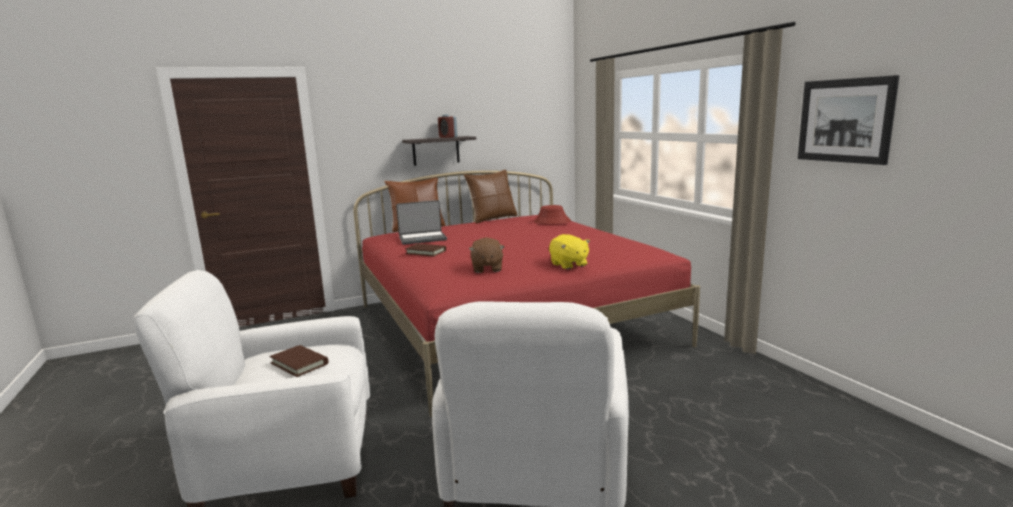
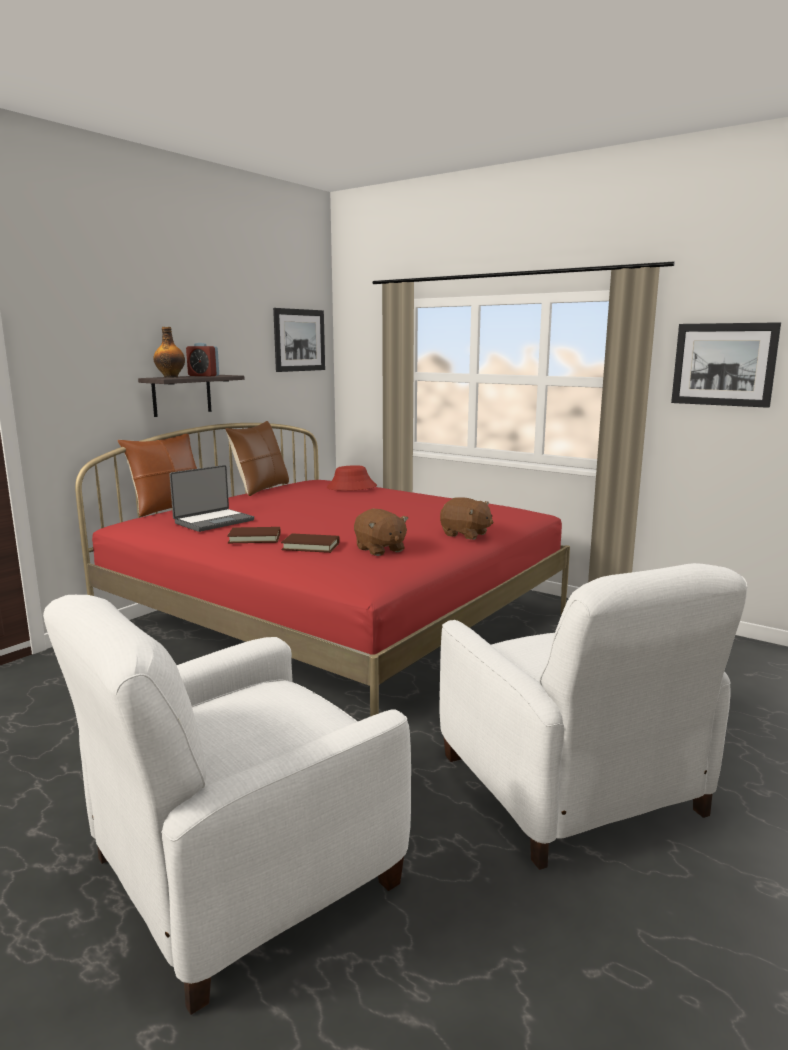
camera: 30 degrees left, 0 degrees up
(299, 363) = (268, 716): brown book -> brown book (311, 546)
(423, 138) = (171, 377): none -> bottle
(539, 108) = (299, 340): none -> picture
(569, 264) = (465, 534): yellow plush toy -> brown plush toy

